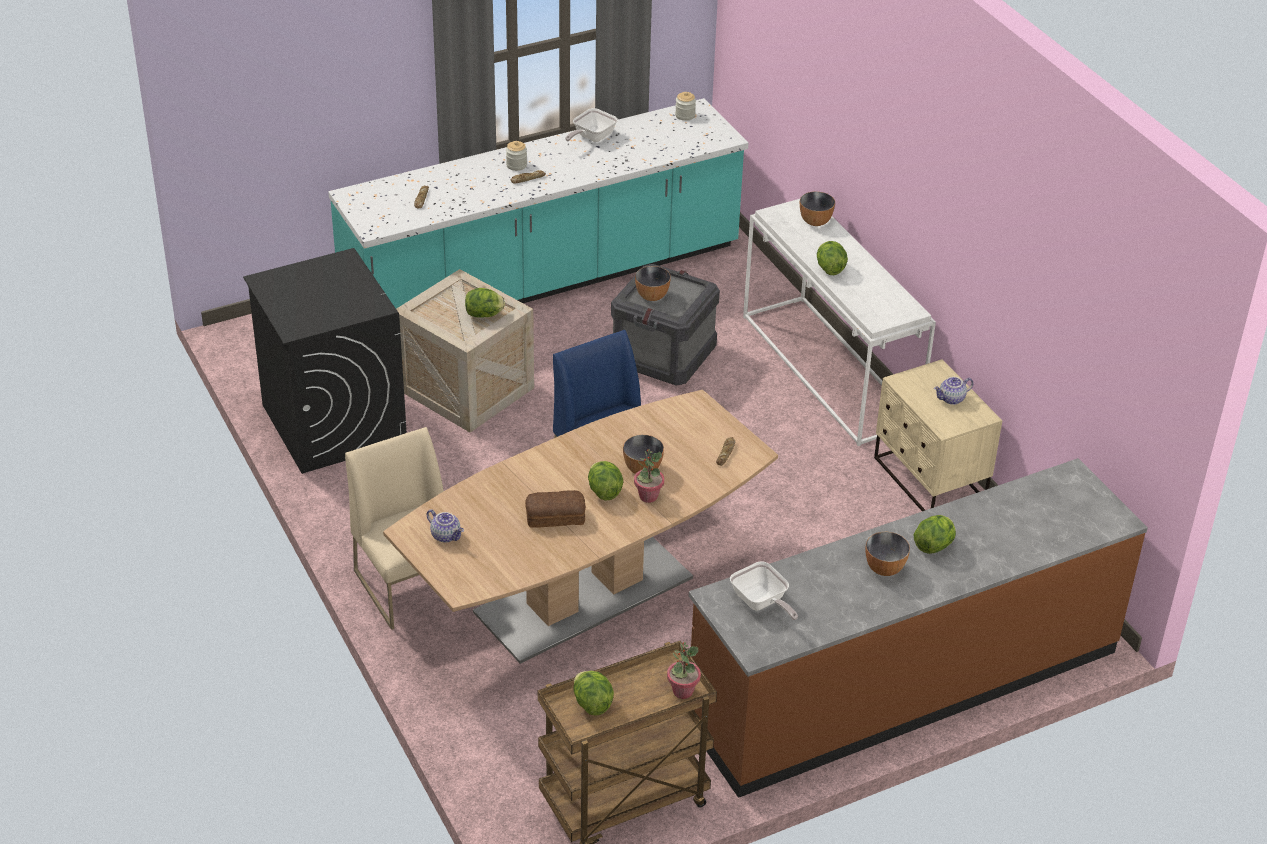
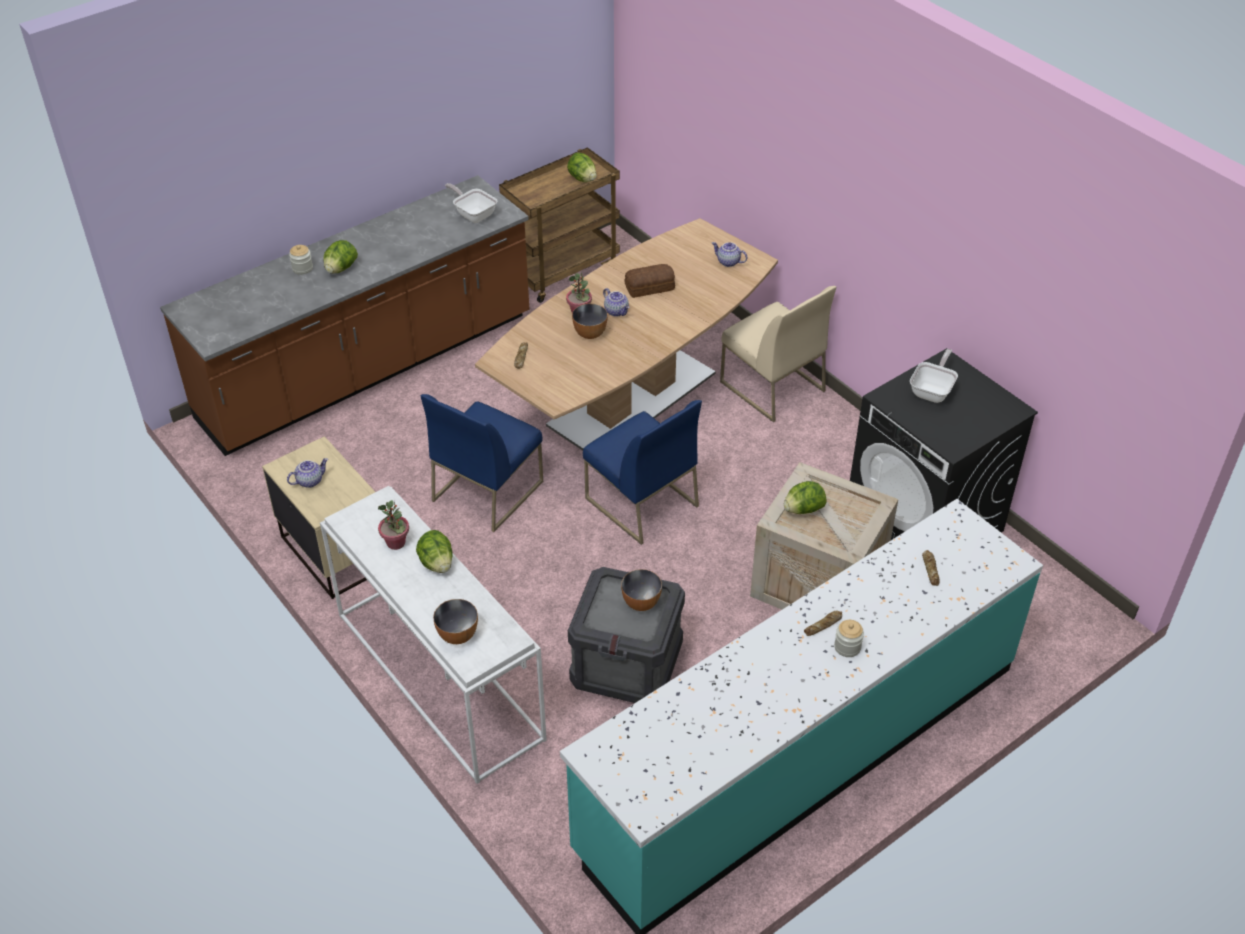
camera: 170 degrees right, 5 degrees up
(591, 137) = (773, 718): frying pan -> frying pan (933, 390)
(604, 491) = (617, 311): lettuce -> teapot
(682, 691) = (523, 193): potted plant -> potted plant (396, 543)
(685, 115) = (659, 792): jar -> jar (302, 268)
(768, 517) = (487, 490): none -> blue chair
(884, 569) = (381, 248): bowl -> none

